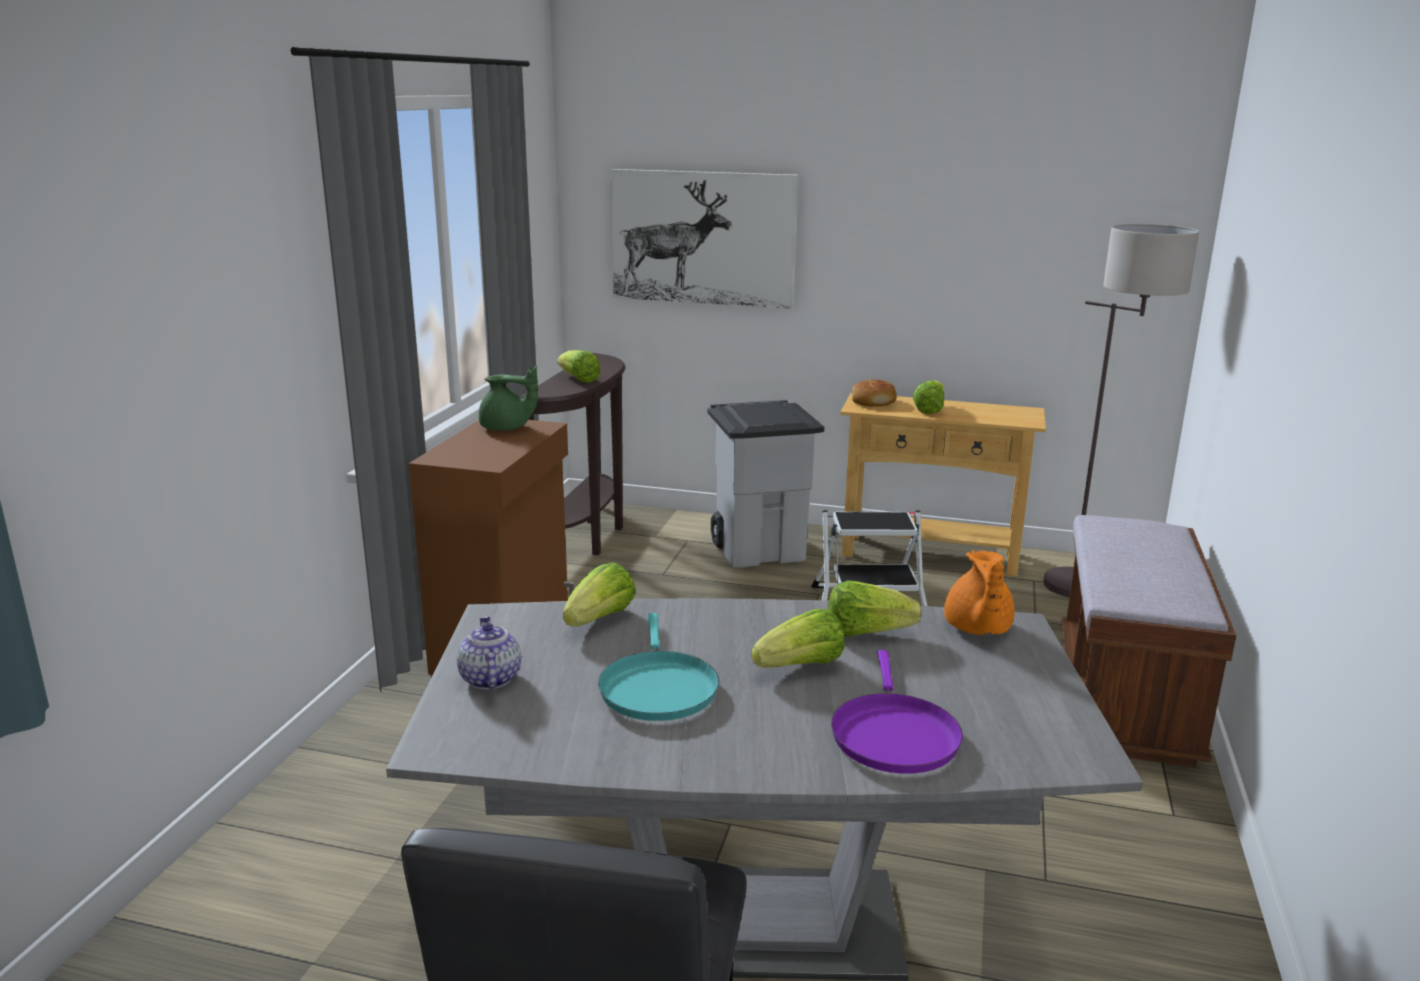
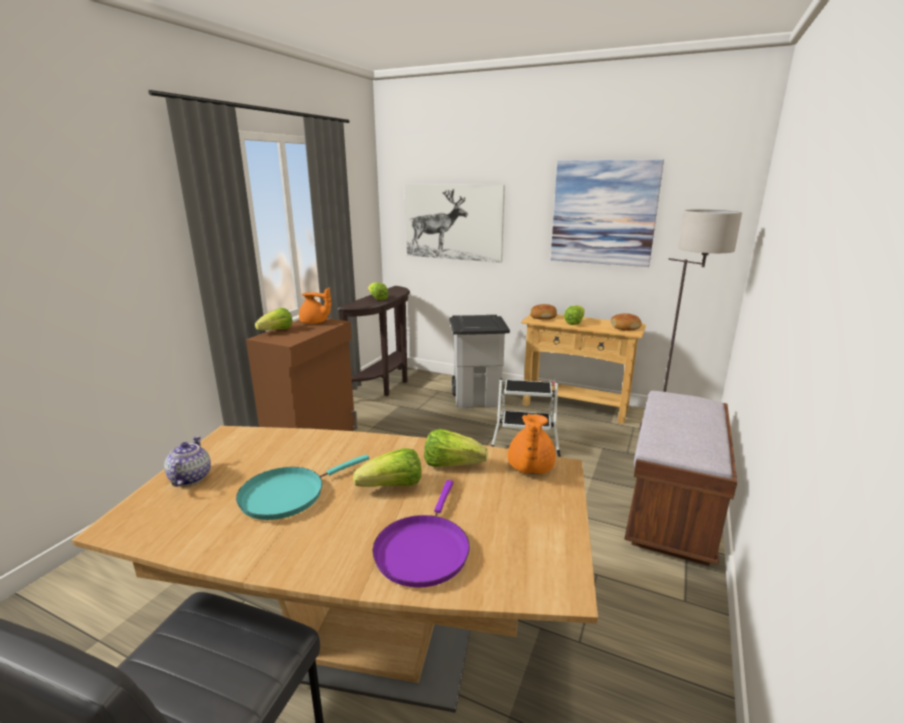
camera: 10 degrees right, 0 degrees up
(506, 428) = (315, 322): green teapot -> orange teapot
(600, 619) = (289, 441): lettuce -> lettuce (276, 331)
(657, 688) = (287, 494): turquoise frying pan -> turquoise frying pan turned 45 degrees clockwise
(750, 923) = (369, 649): grey dining table -> brown dining table
(970, 225) = (603, 213): none -> picture
(1014, 414) = (625, 327): none -> bread

